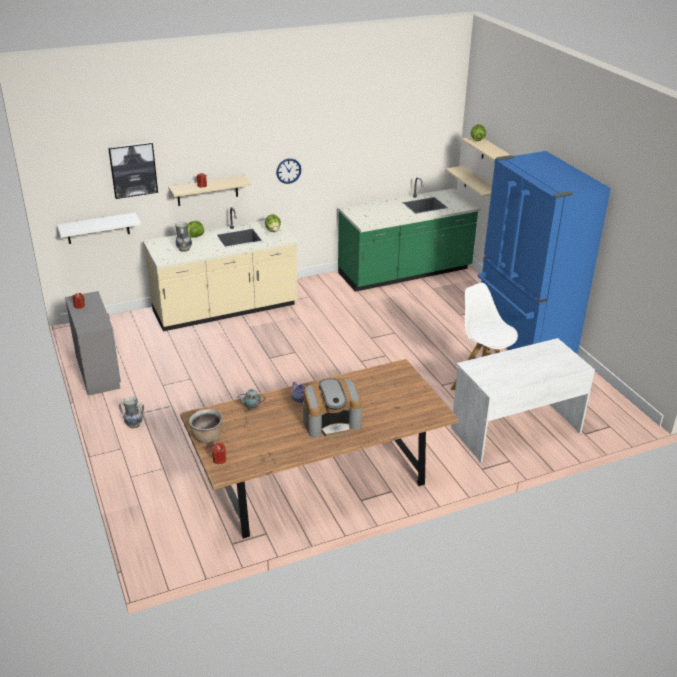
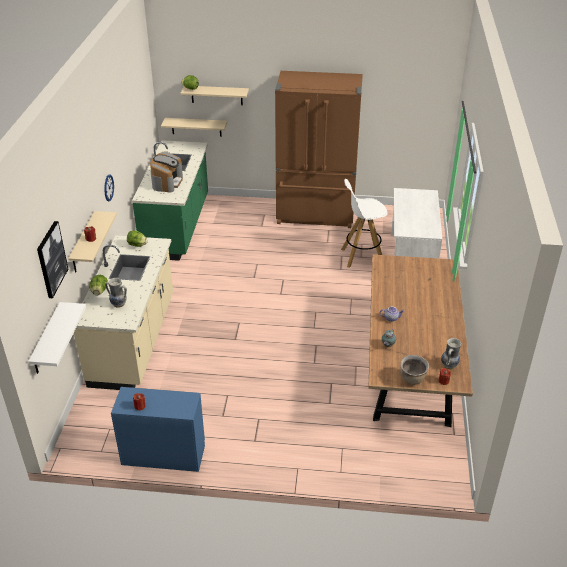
camera: 60 degrees left, 5 degrees up
(98, 371) = (163, 454): grey dresser -> blue dresser
(134, 425) = (269, 451): vase -> vase (449, 365)
(332, 422) = (429, 313): coffee machine -> coffee machine (167, 182)
(522, 340) = (315, 214): blue fridge -> brown fridge

